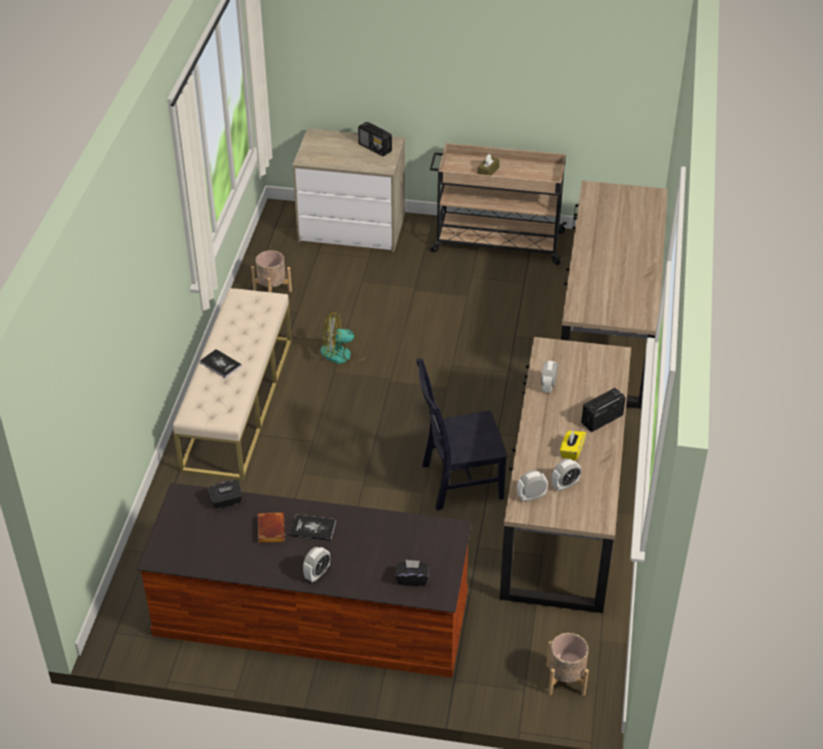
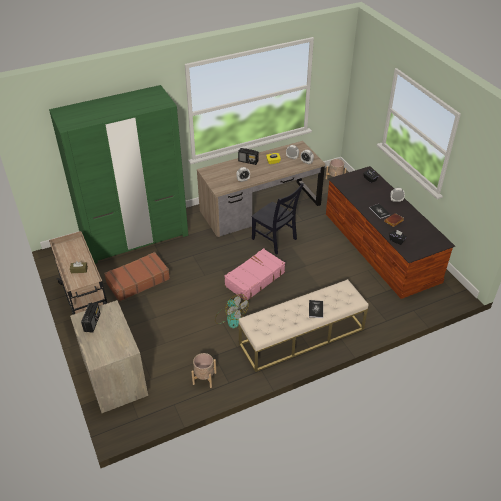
camera: 125 degrees left, 0 degrees up
(392, 411) = (254, 279): none -> pink suitcase
(502, 298) = (138, 281): none -> brown suitcase
(608, 329) = (135, 237): brown desk -> green wardrobe

